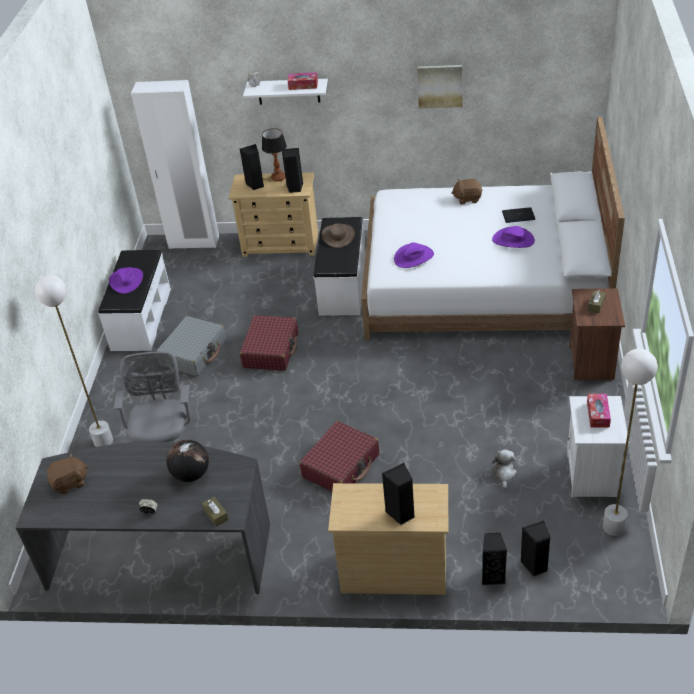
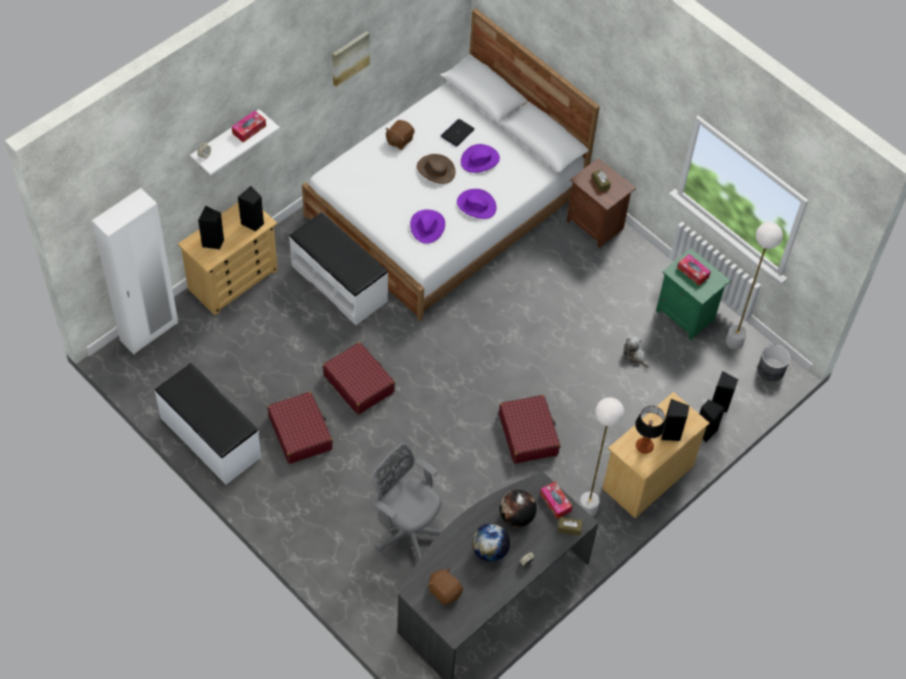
camera: 55 degrees left, 15 degrees up
(70, 483) = (444, 591): brown plush toy -> brown plush toy turned 60 degrees counterclockwise
(103, 441) = (333, 557): white floor lamp -> white floor lamp (587, 509)
(126, 281) = (206, 412): purple hat -> purple hat (476, 205)
(139, 482) = (490, 551): none -> globe
(194, 353) = (300, 432): grey suitcase -> red suitcase
(233, 488) = (555, 502): none -> tissue box
(278, 178) = (223, 222): table lamp -> table lamp (644, 446)
(338, 236) = (328, 244): brown hat -> brown hat (436, 170)
(592, 475) = (686, 315): white nightstand -> green nightstand
(624, 574) = (771, 369): none -> grey planter

